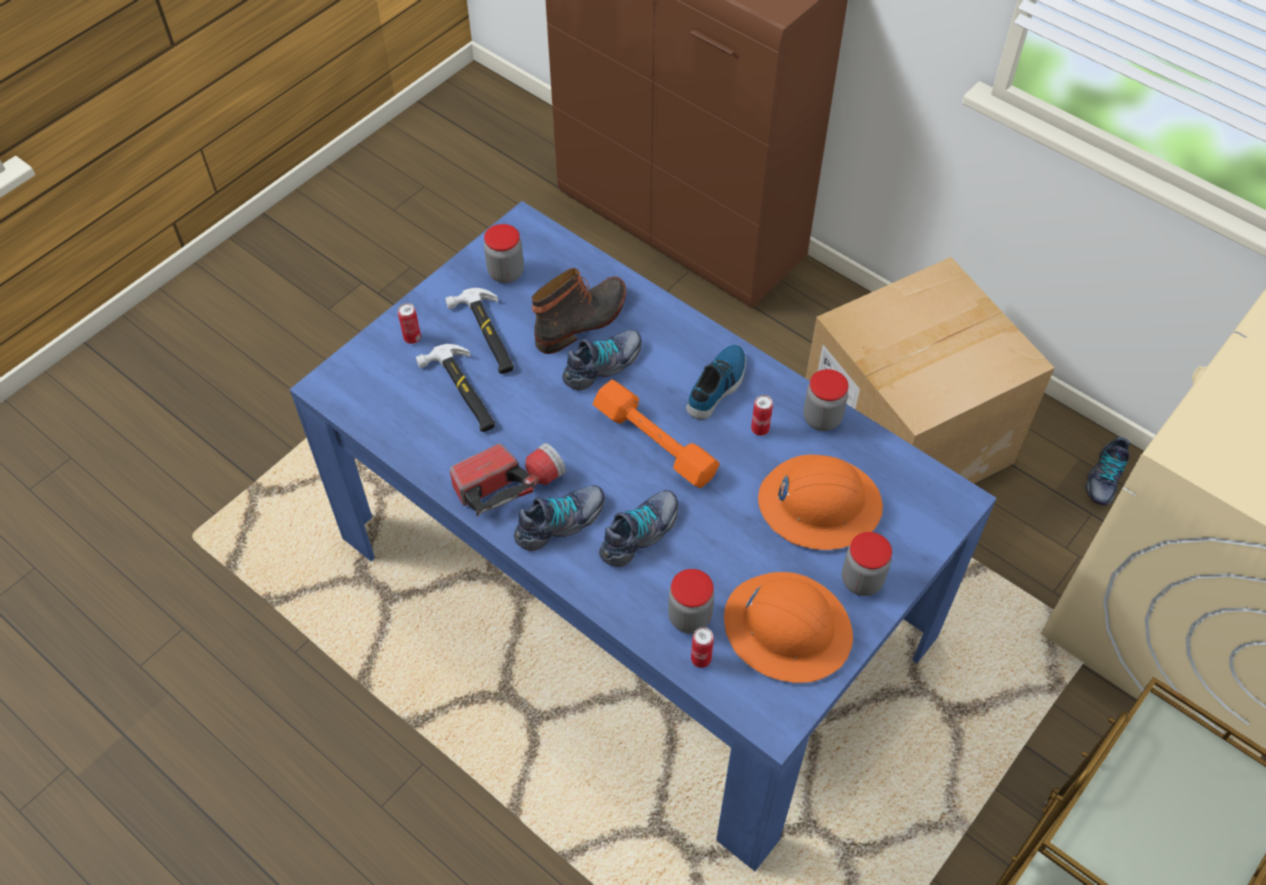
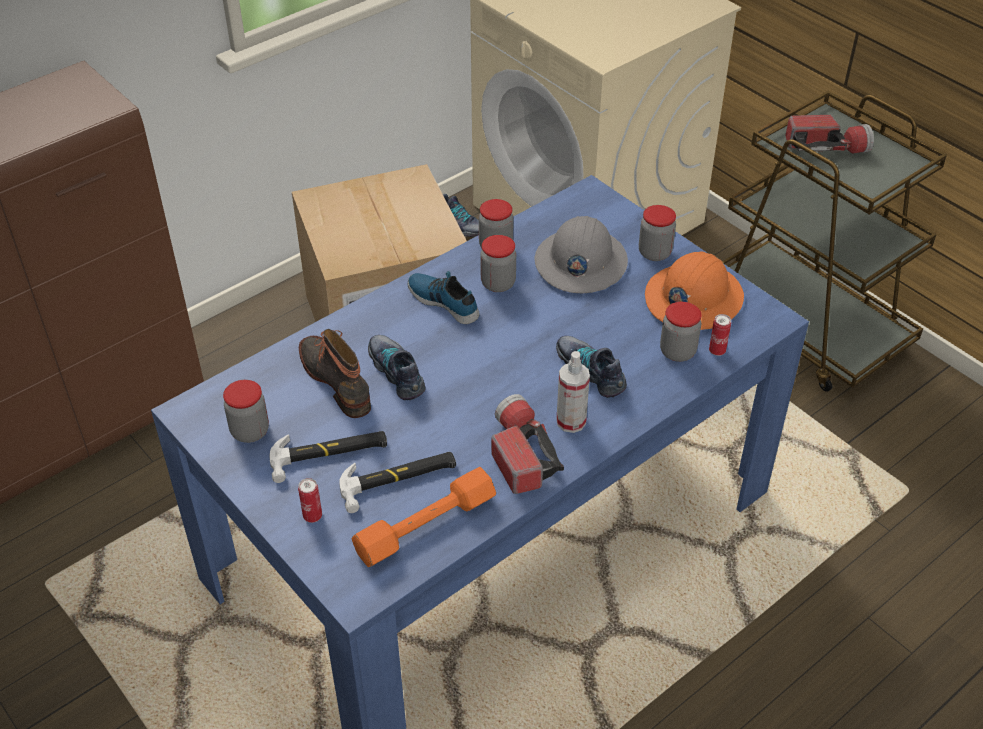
camera: 80 degrees left, 10 degrees down
(561, 523) = (571, 421): shoe -> spray bottle
(655, 441) = (495, 348): orange dumbbell -> orange dumbbell (425, 525)
(760, 429) = (498, 283): can -> jar
(819, 503) = (580, 263): orange hard hat -> grey hard hat
(1178, 789) = (826, 147): none -> flashlight

